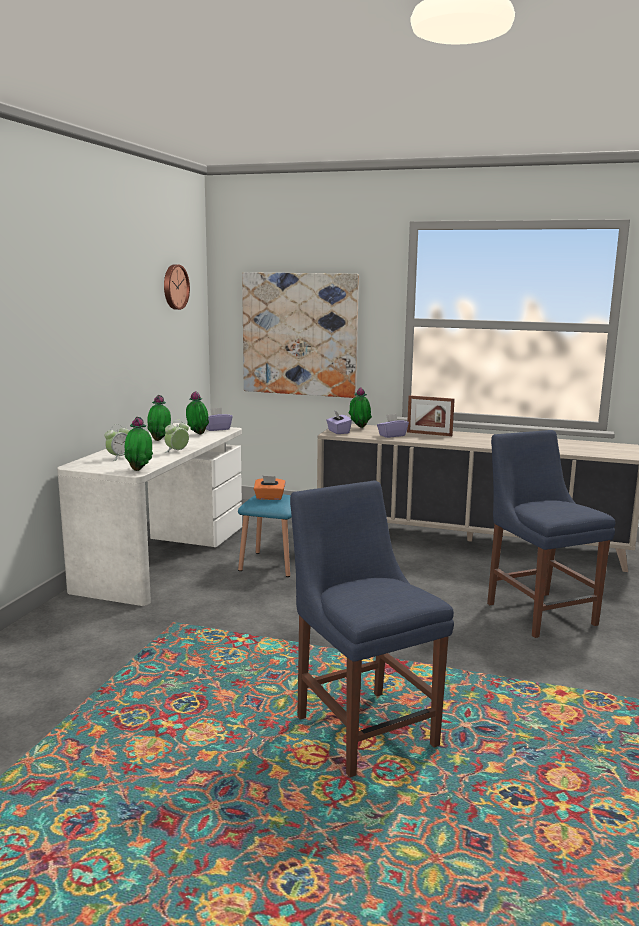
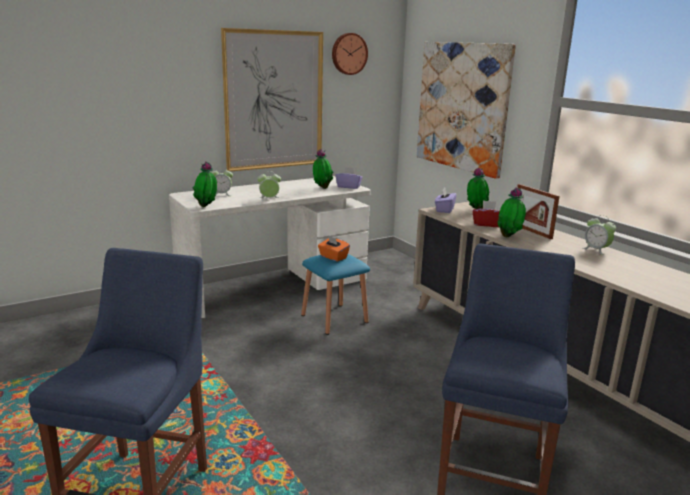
camera: 40 degrees right, 5 degrees up
(127, 343) = (274, 100): none -> picture
(160, 440) = (284, 187): potted plant -> potted plant (509, 237)
(392, 435) = (486, 224): purple tissue box -> red tissue box
(490, 437) = (596, 250): none -> alarm clock

